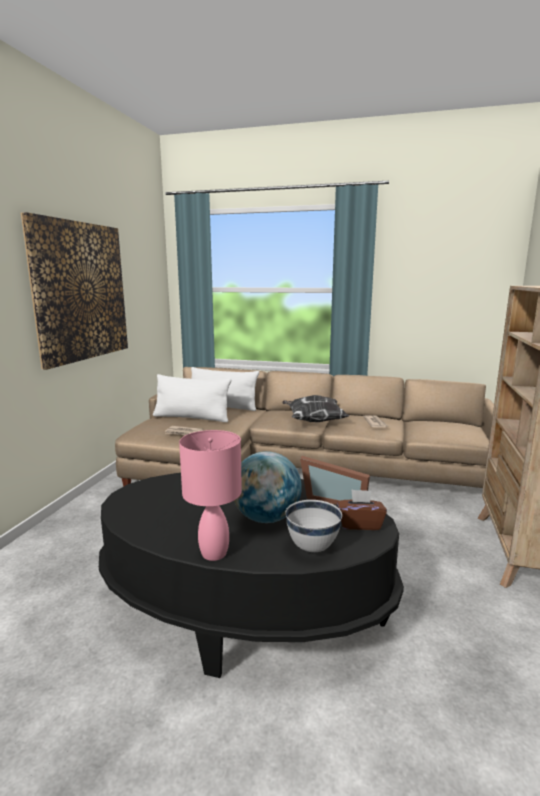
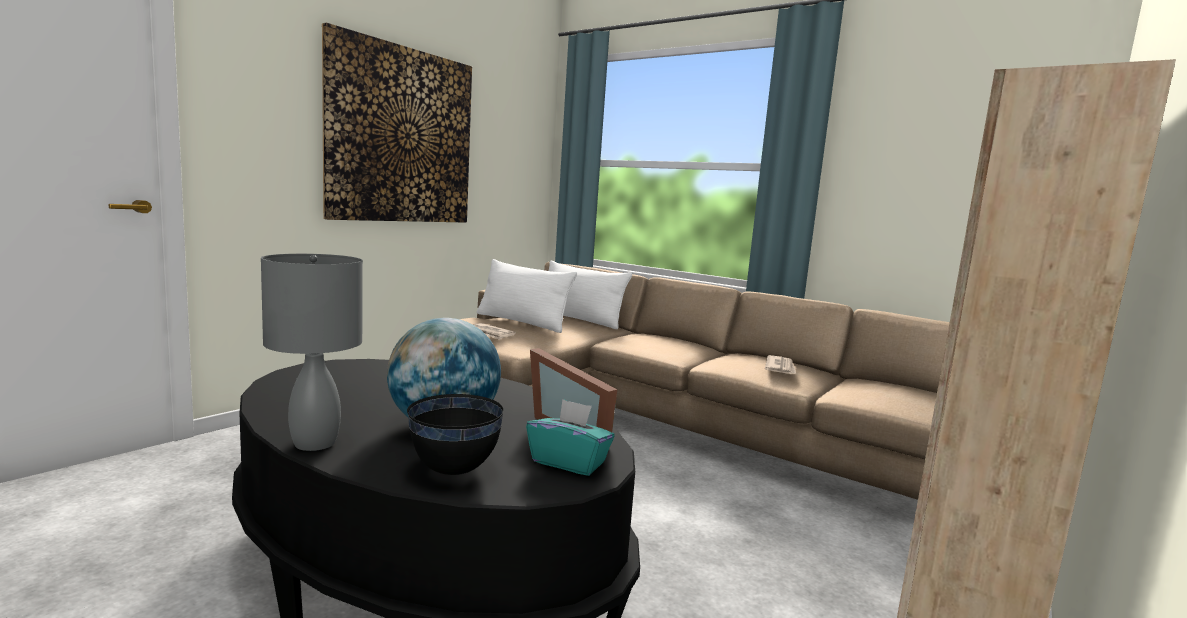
camera: 20 degrees right, 5 degrees down
(213, 554) = (313, 443): pink table lamp -> grey table lamp
(313, 421) = (687, 352): pillow -> none
(313, 547) = (455, 470): white bowl -> black bowl
(359, 524) = (569, 462): brown tissue box -> turquoise tissue box

